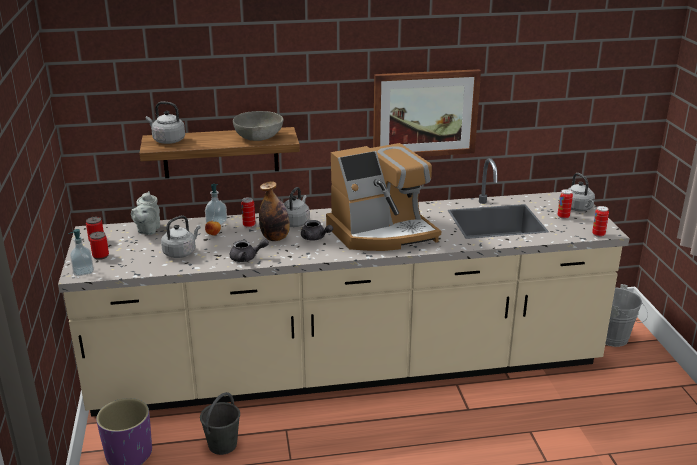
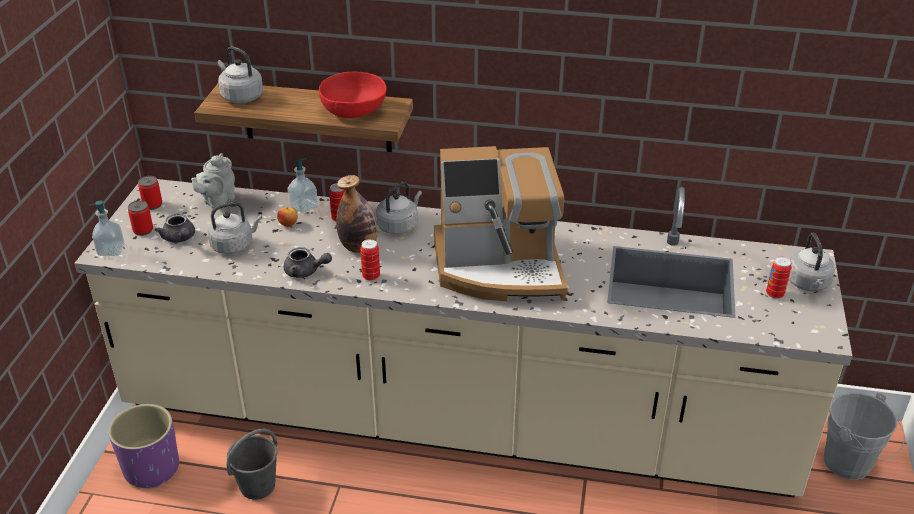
camera: 20 degrees right, 10 degrees up
(259, 137) = (354, 110): grey bowl -> red bowl
(315, 238) = (408, 258): grey teapot -> grey teapot (180, 238)
(425, 113) = (599, 107): picture -> none
(598, 234) = (807, 339): can -> can (371, 276)

